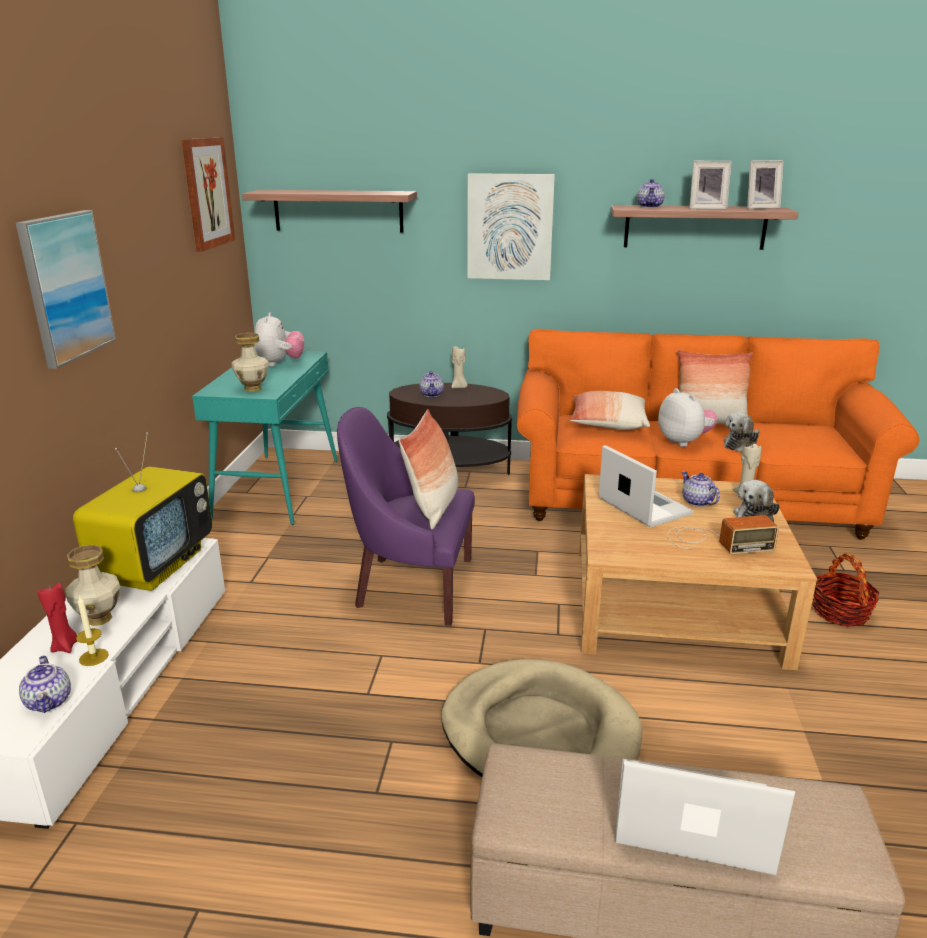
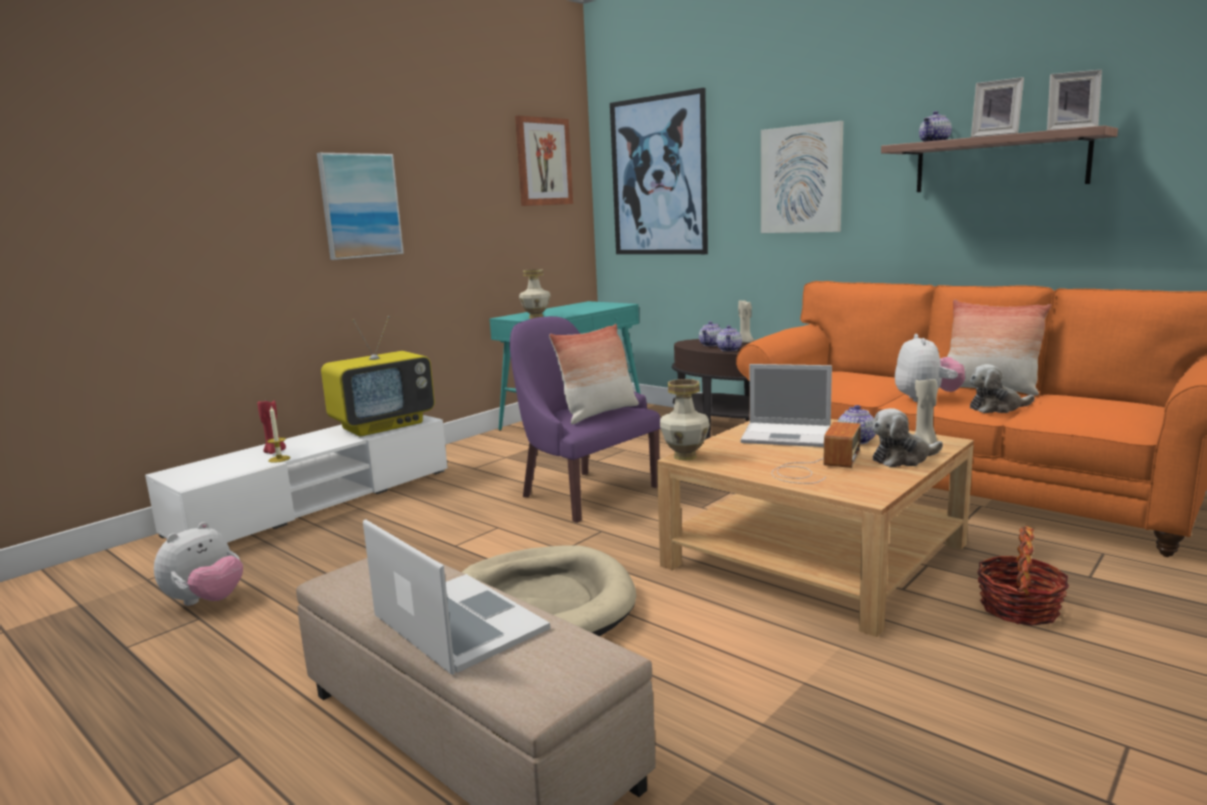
camera: 35 degrees right, 10 degrees down
(49, 702) = (227, 472): teapot -> teapot (729, 350)
(100, 619) = (312, 443): vase -> vase (685, 457)
(279, 363) = (586, 307): plush toy -> plush toy (206, 601)
(338, 211) = (659, 176): shelf -> picture
(607, 424) = (857, 378): pillow -> none
(643, 506) = (788, 435): laptop -> laptop turned 105 degrees clockwise
(714, 541) = (816, 467): radio -> radio turned 90 degrees counterclockwise

